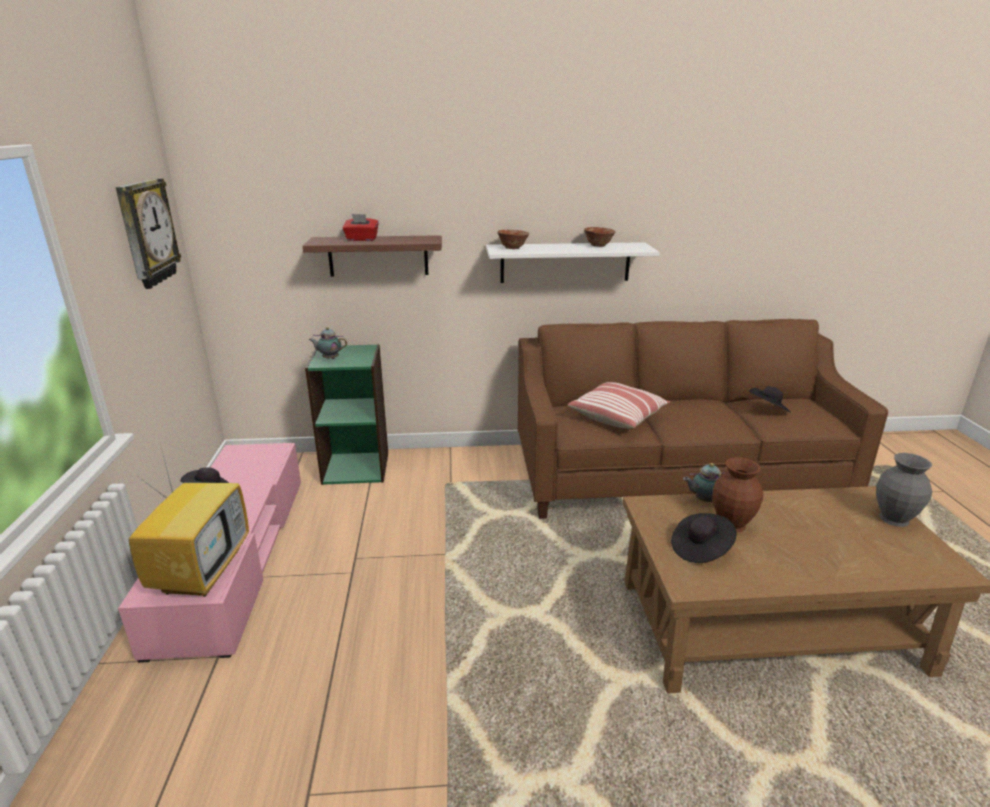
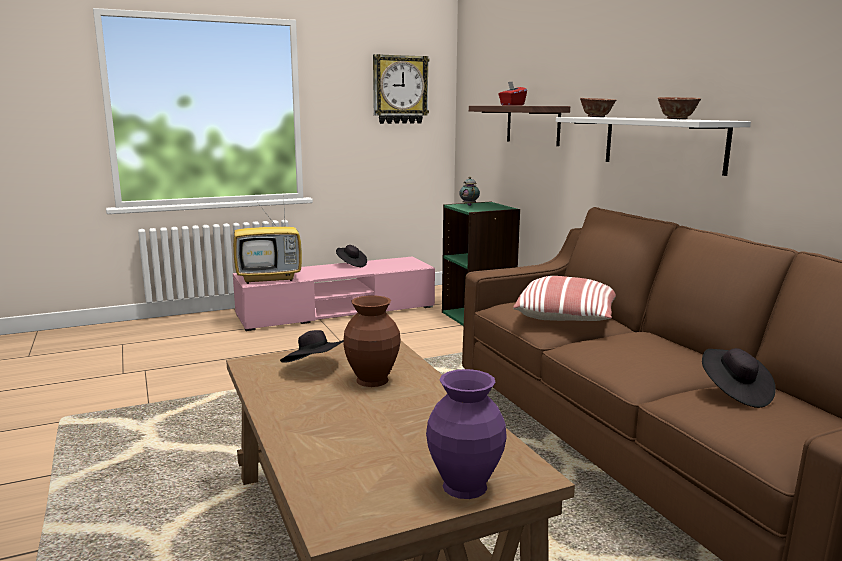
camera: 70 degrees right, 10 degrees down
(704, 500) = (416, 367): teapot -> none
(895, 519) = (464, 487): grey vase -> purple vase

